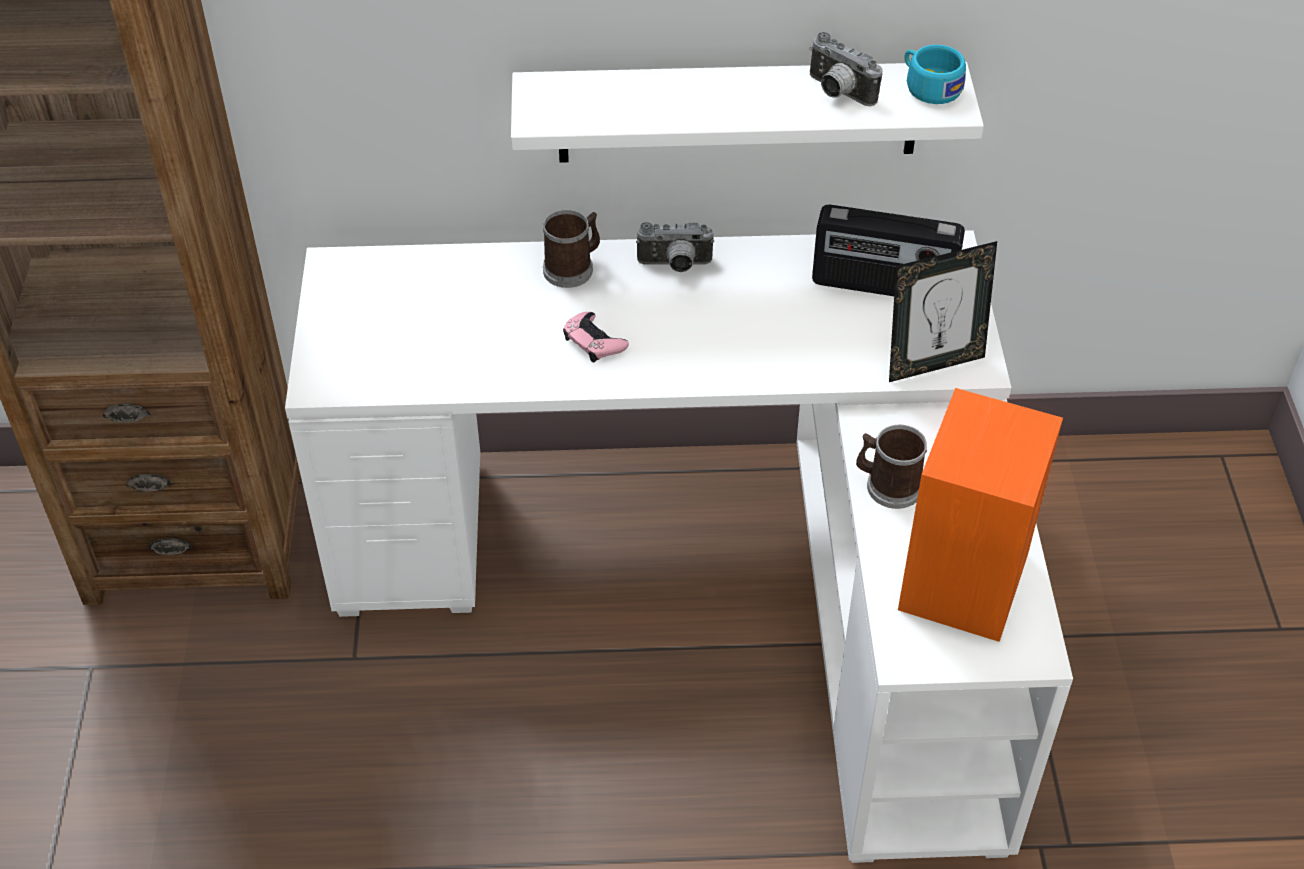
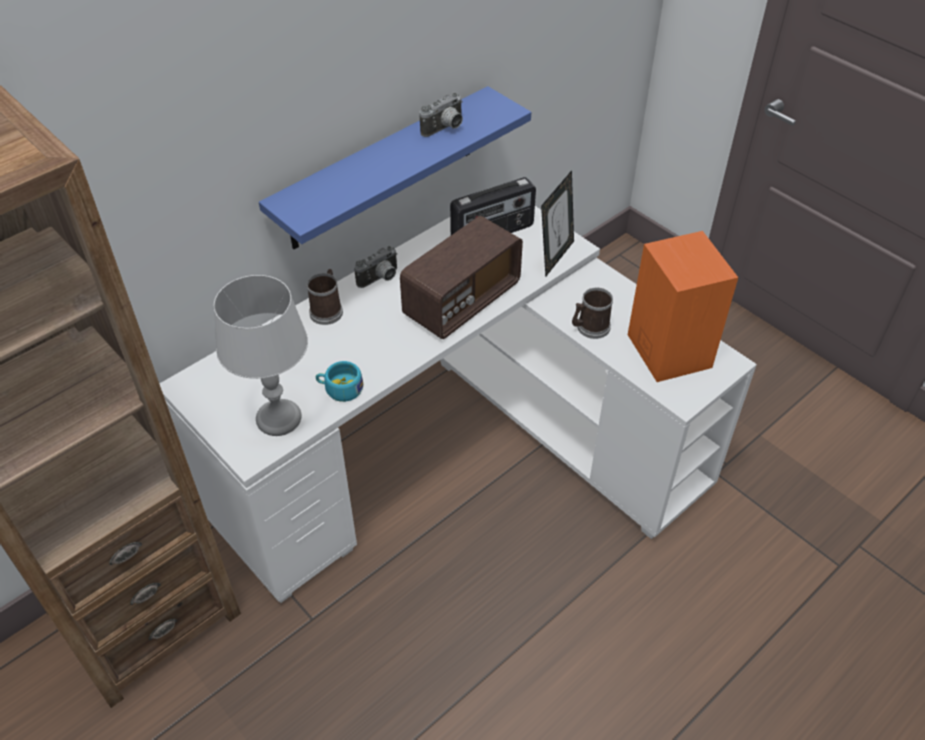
camera: 40 degrees left, 0 degrees up
(388, 363) = (279, 419): none -> grey table lamp
(594, 341) = (381, 341): pink game controller -> none
(738, 112) = (383, 169): white shelf -> blue shelf
(744, 350) = (462, 301): none -> radio
(837, 92) = (445, 129): camera -> camera turned 45 degrees counterclockwise
(929, 86) = (485, 105): turquoise cup -> turquoise cup (340, 389)

